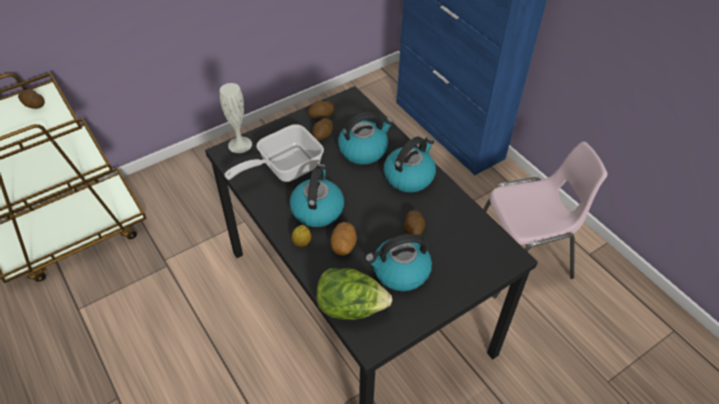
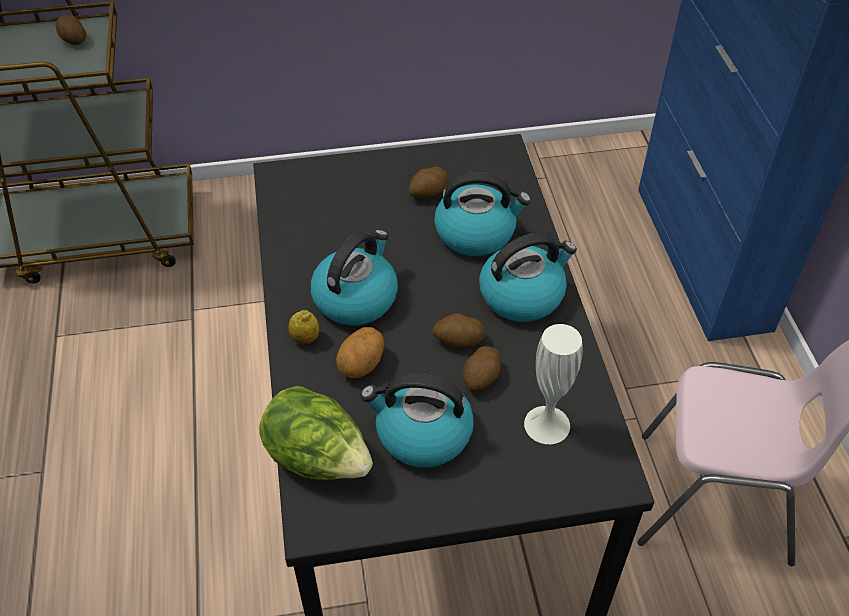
camera: 25 degrees right, 0 degrees up
(240, 144) = (304, 170): white vase -> white vase (547, 424)
(283, 168) = (344, 223): frying pan -> none
(321, 116) = (443, 163): potato -> potato (458, 341)

